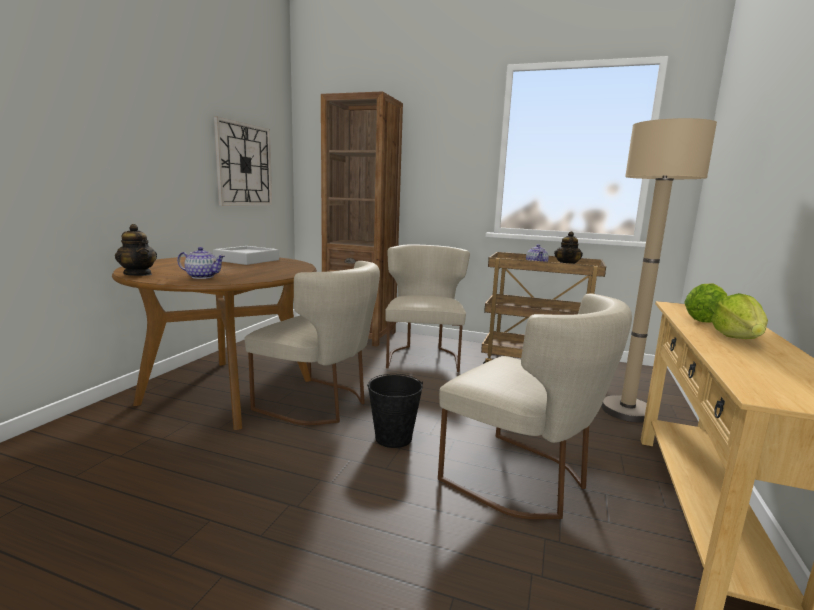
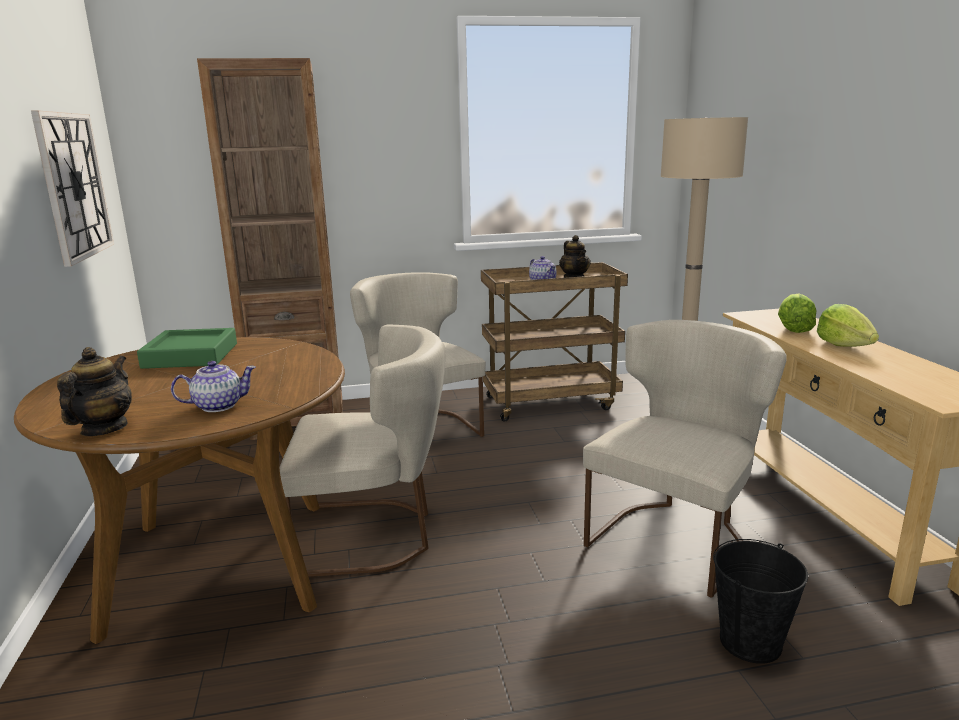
camera: 30 degrees left, 5 degrees up
(138, 274) = (104, 429): teapot -> teapot turned 90 degrees counterclockwise
(247, 260) = (191, 355): grey tray -> green tray
(393, 438) = (510, 543): black bucket -> black bucket (751, 642)
(524, 480) = (675, 537): beige chair -> beige chair turned 60 degrees counterclockwise

